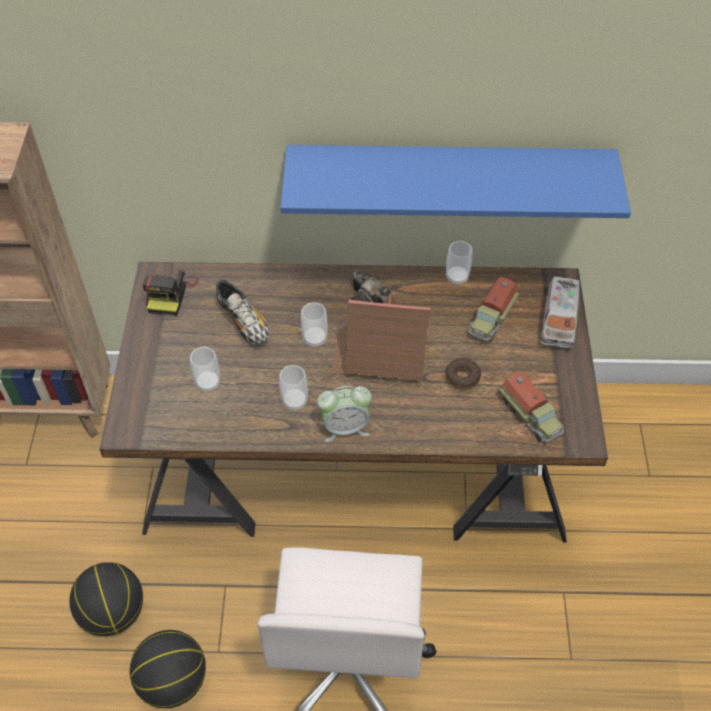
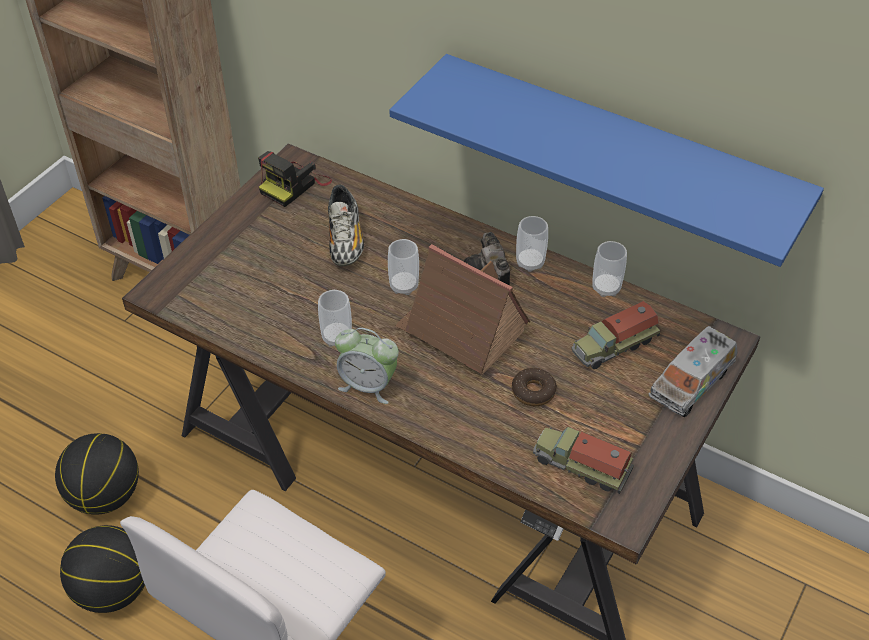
camera: 30 degrees right, 5 degrees down
(208, 383) = (266, 282): cup -> cup (530, 262)
(530, 415) = (581, 465): toy truck -> toy truck turned 120 degrees clockwise

